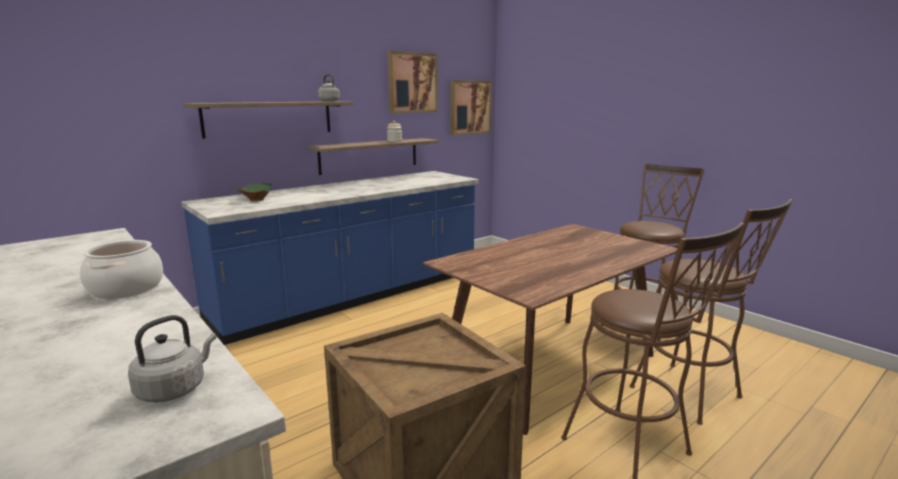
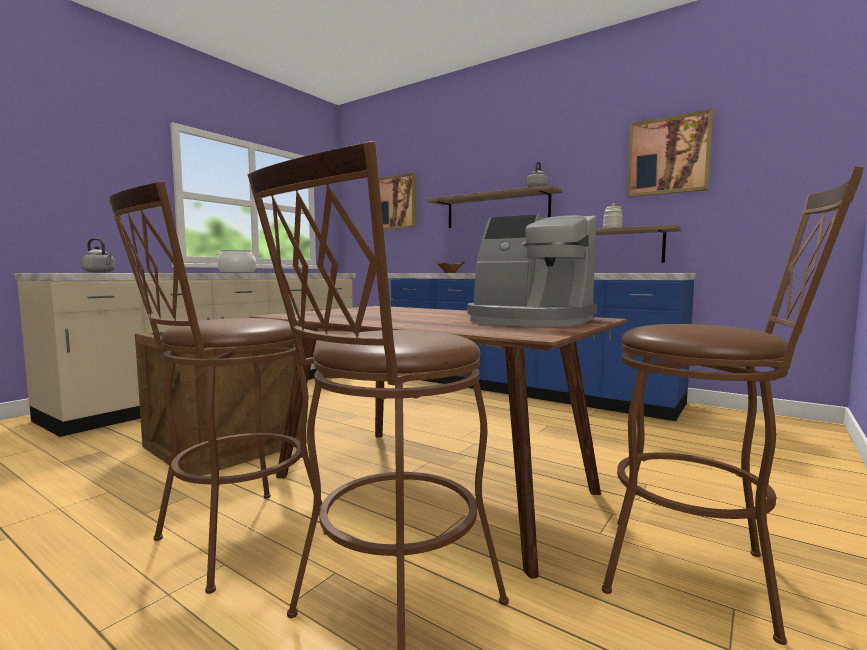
camera: 75 degrees right, 10 degrees down
(470, 107) = (792, 177): picture -> picture (395, 203)
(586, 239) = (529, 320): none -> coffee machine

